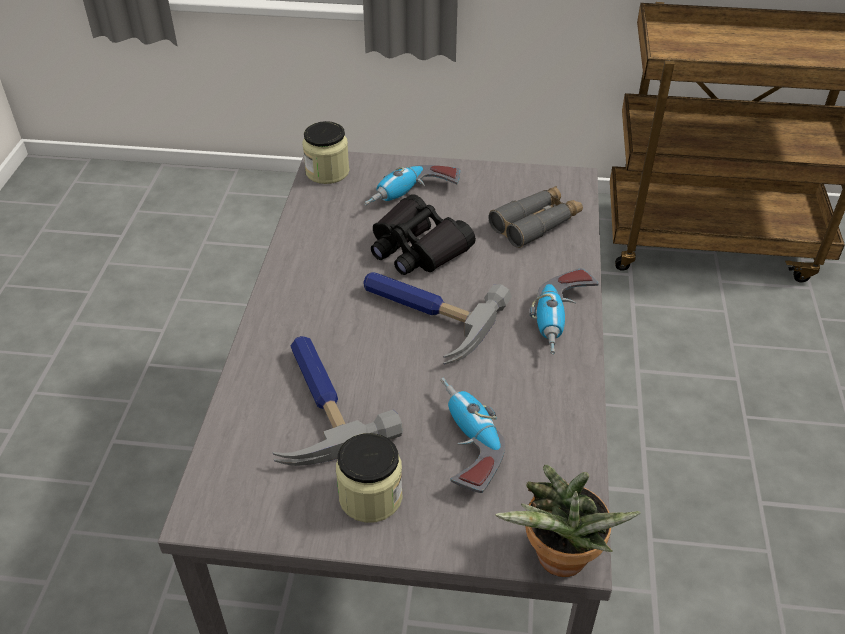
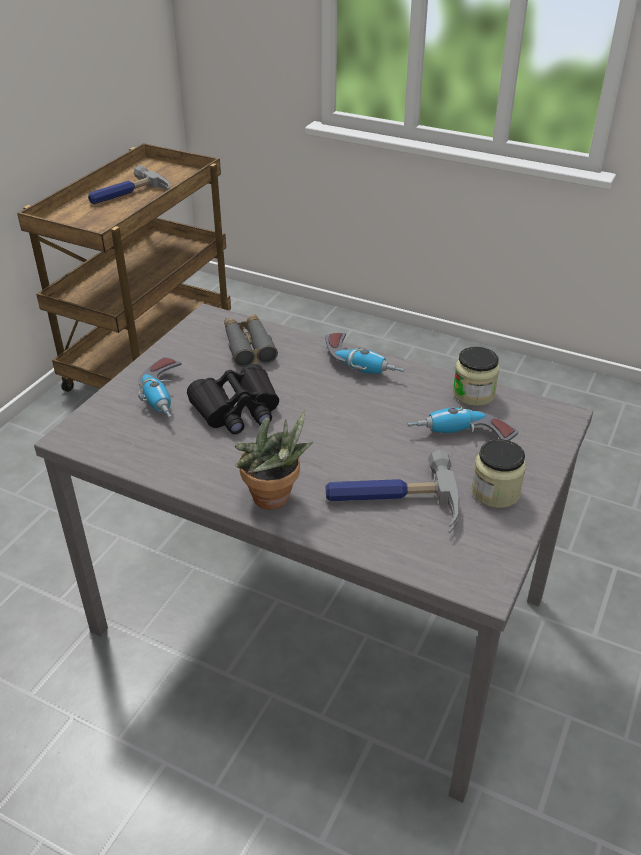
camera: 70 degrees left, 5 degrees down
(327, 172) = (86, 437): jar -> jar (473, 394)
(424, 315) = (320, 425): hammer -> hammer (128, 195)
(558, 562) = (570, 423): potted plant -> potted plant (275, 500)

